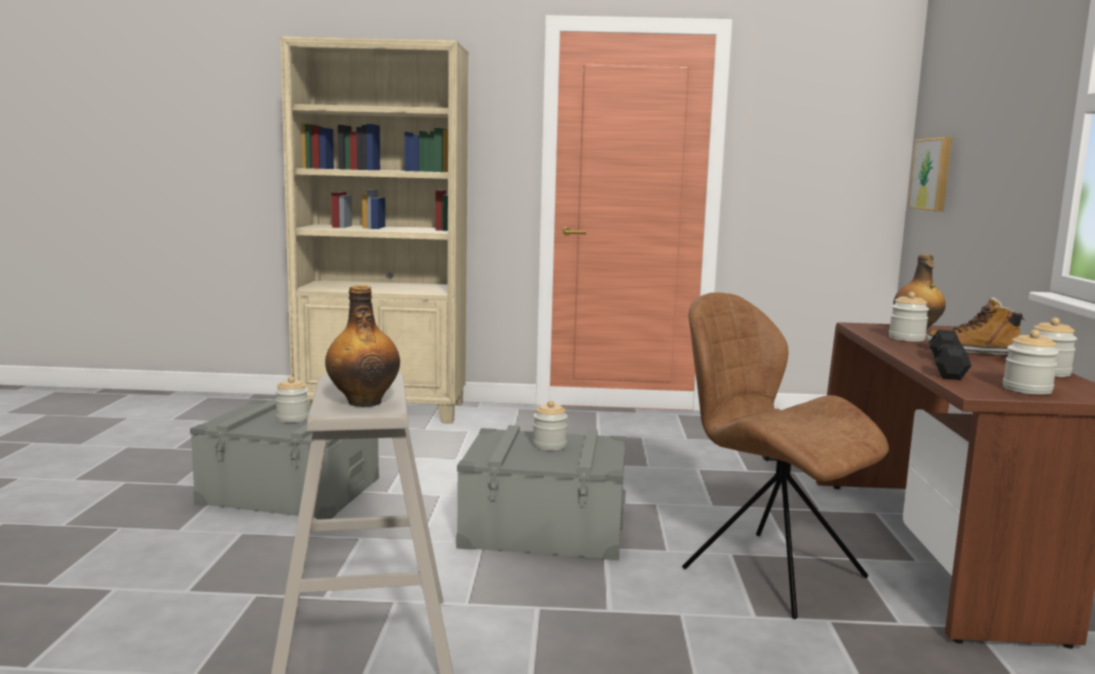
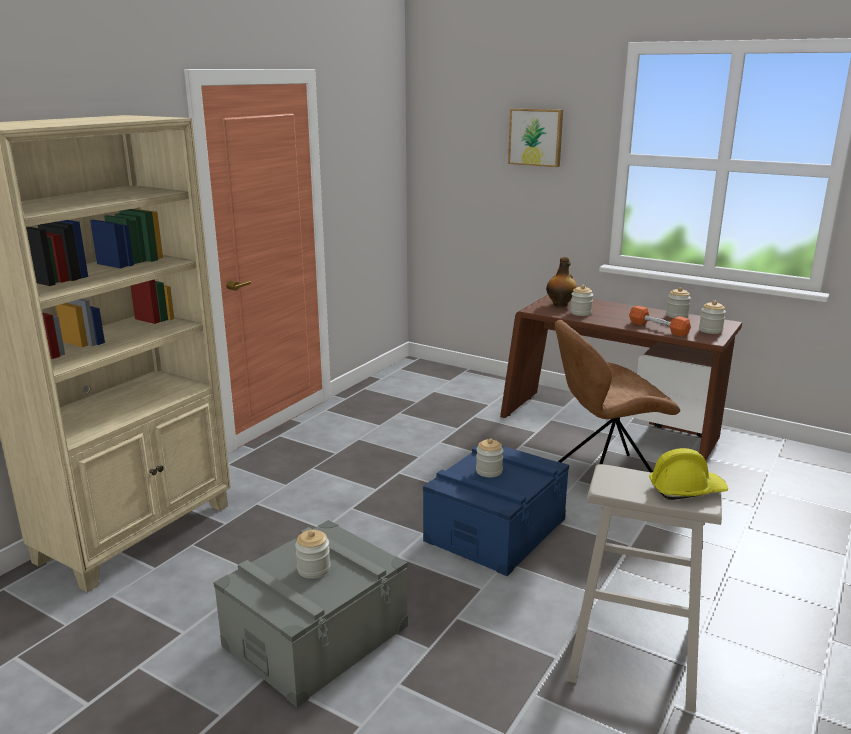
camera: 60 degrees left, 10 degrees up
(364, 402) = (686, 490): bottle -> yellow hard hat
(544, 527) = (495, 529): grey storage box -> blue storage box
(933, 174) = (448, 185): picture -> picture (536, 137)
(947, 367) = (658, 328): black dumbbell -> orange dumbbell
(972, 352) = (624, 312): boot -> none

